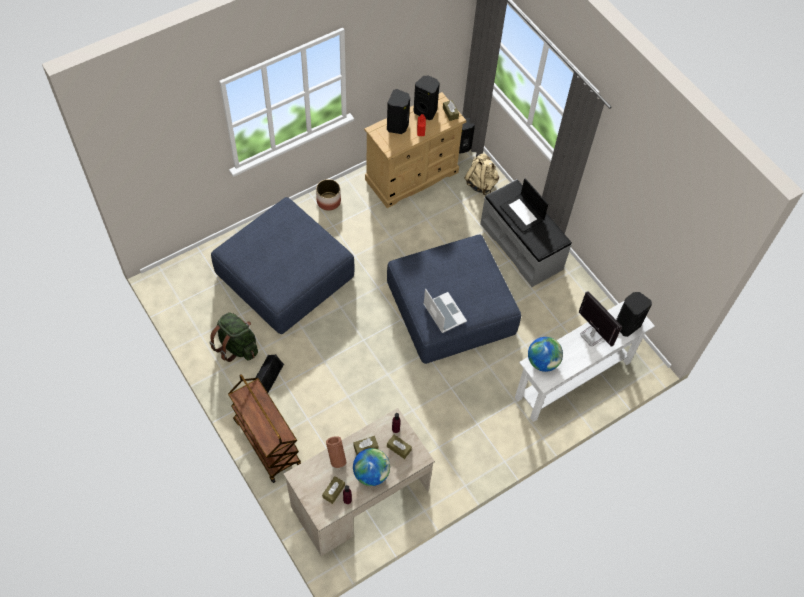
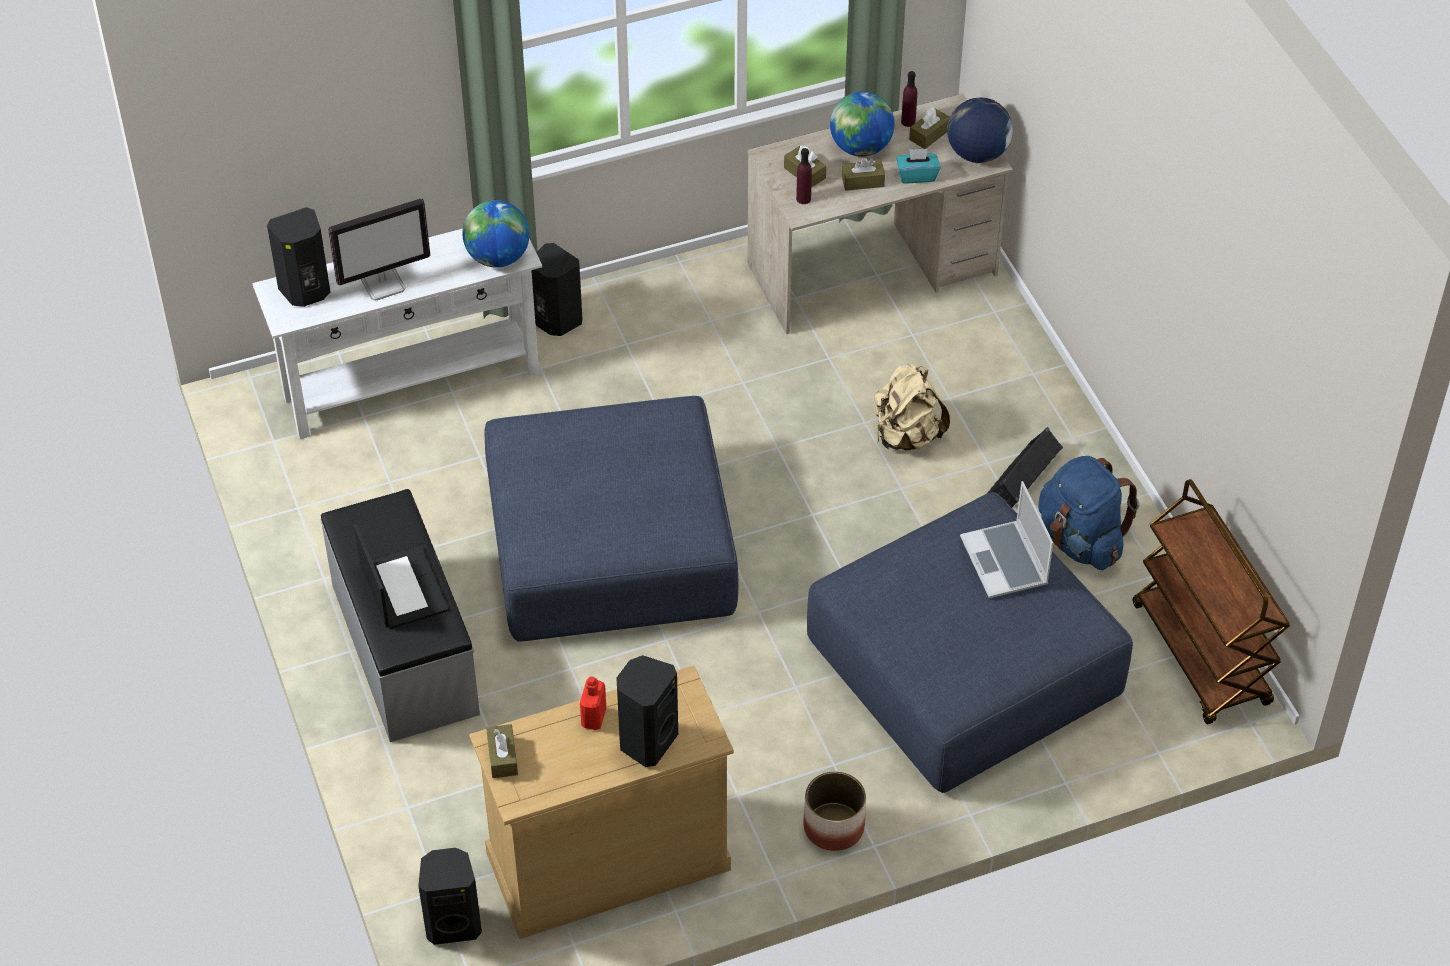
camera: 165 degrees left, 10 degrees down
(237, 346) = (1080, 541): green backpack -> blue backpack
(267, 442) = (1032, 372): brown cart -> brown cart (1202, 655)
(304, 481) = (977, 154): none -> globe
(336, 458) = (917, 175): brown vase -> turquoise tissue box
(426, 111) = (563, 771): black speaker -> black speaker (556, 321)
(443, 313) = (647, 433): laptop -> laptop (1005, 562)
(481, 183) = (439, 814): beige backpack -> beige backpack (906, 436)
(591, 335) = (384, 284): monitor -> monitor turned 90 degrees counterclockwise

